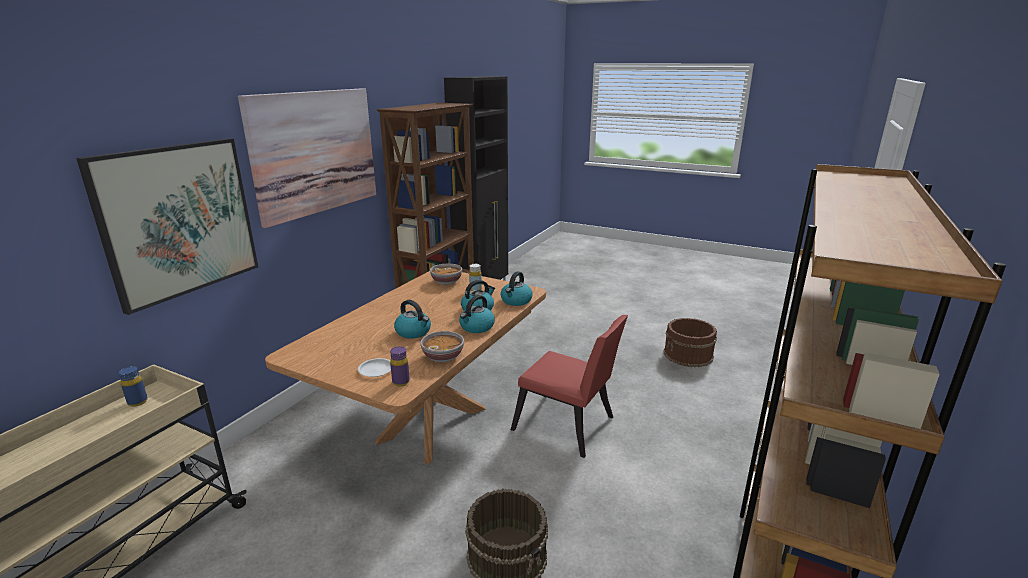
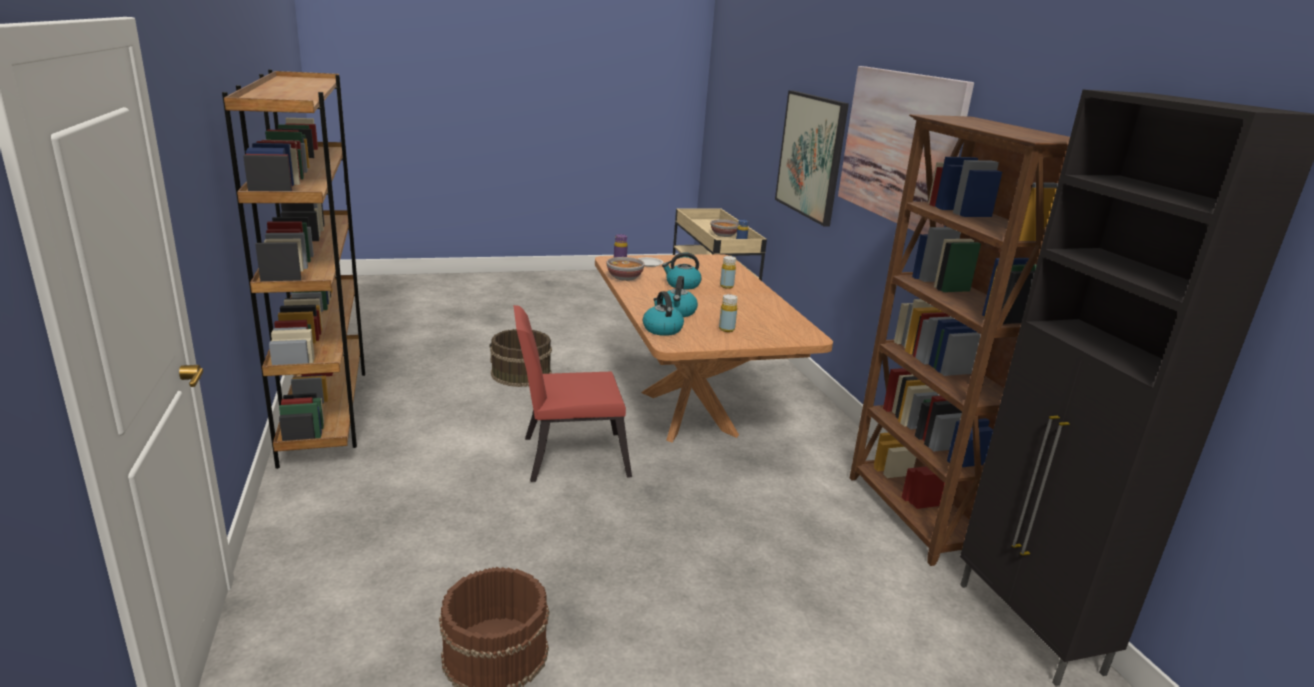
camera: 135 degrees right, 0 degrees up
(383, 319) = (726, 286): none -> yellow bottle
(446, 282) = (775, 329): bowl -> bowl (723, 235)
(476, 327) = (645, 299): kettle -> none

